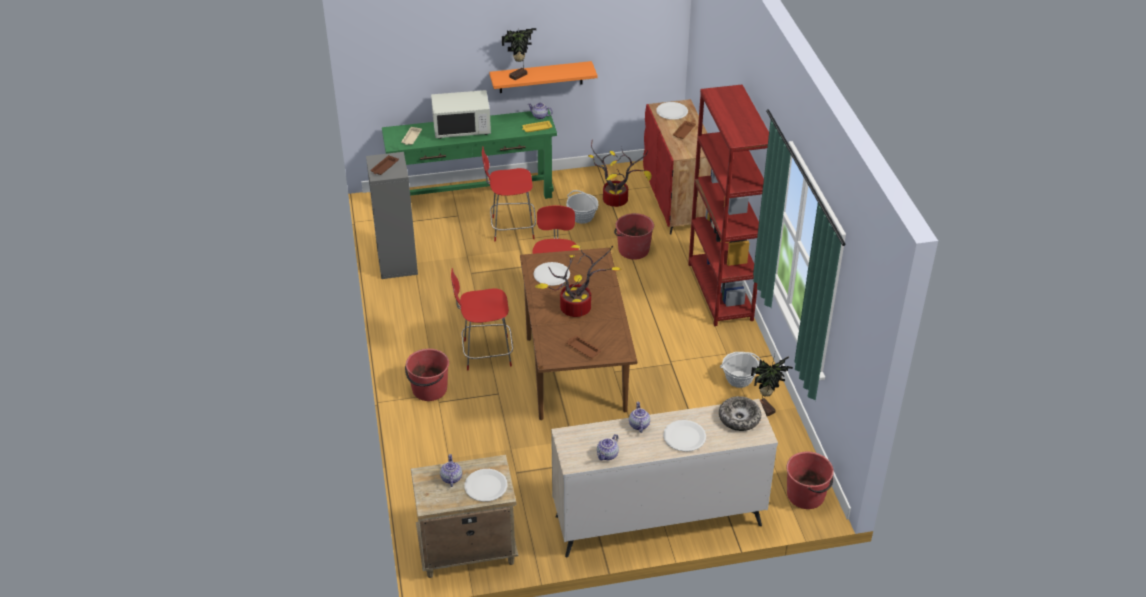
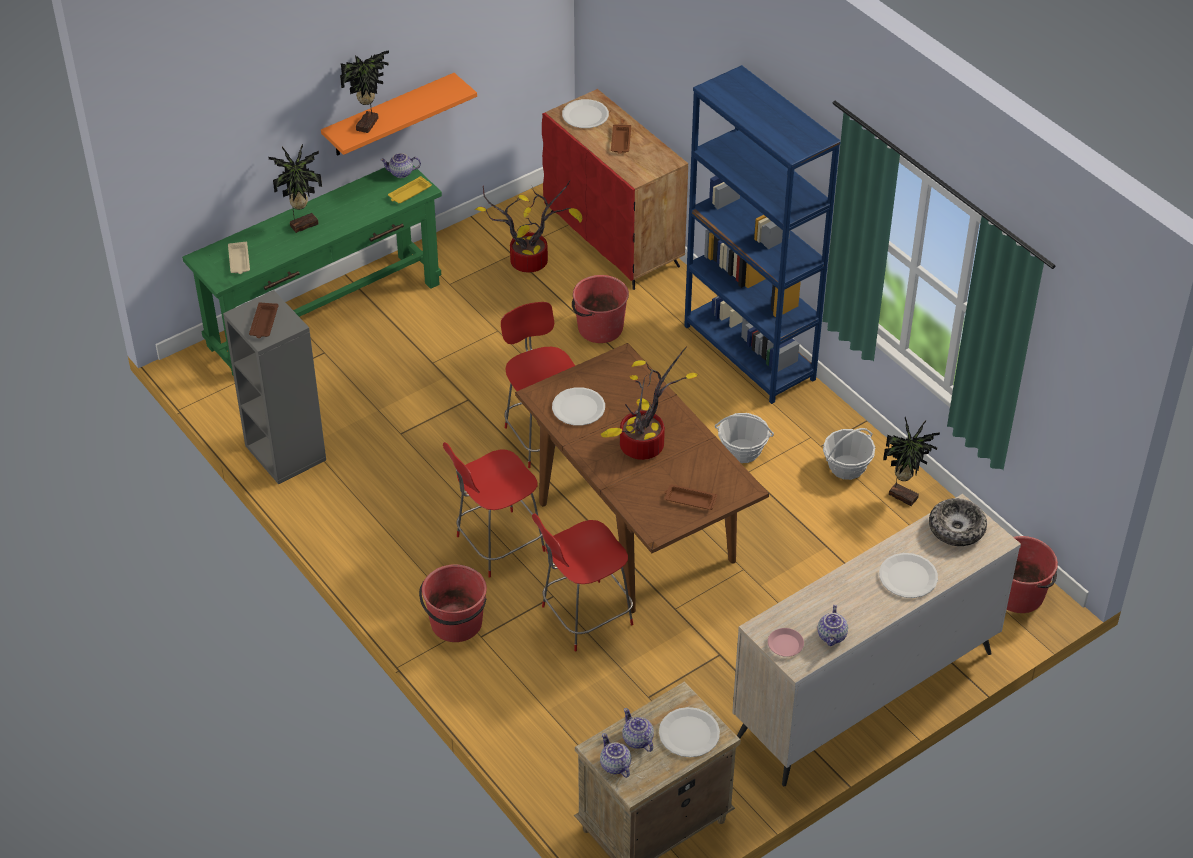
camera: 25 degrees left, 5 degrees up
(462, 128) = (302, 224): white microwave -> potted plant
(511, 228) = (412, 348): red chair -> red chair (584, 616)
(573, 450) = (785, 645): none -> pink plate
(582, 217) = (500, 301): basket -> basket (742, 451)
(638, 425) = (842, 581): teapot -> teapot (614, 765)
(720, 292) = (749, 353): red bookcase -> blue bookcase

